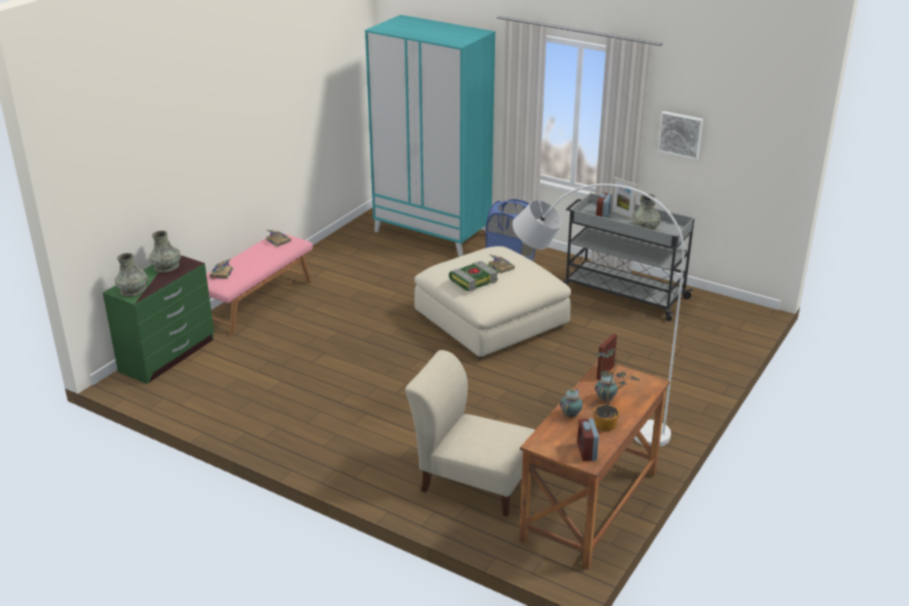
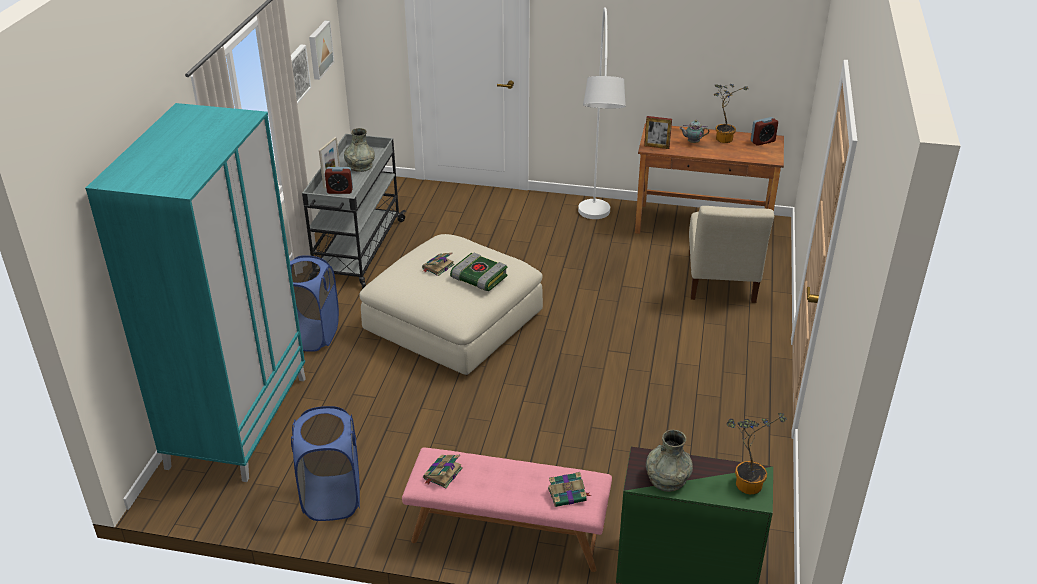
camera: 110 degrees left, 5 degrees up
(133, 290) = (745, 482): grey vase -> potted plant
(338, 253) = (332, 498): none -> blue laundry basket
(571, 415) = (726, 152): teapot -> none
(741, 148) = (319, 49): none -> picture

